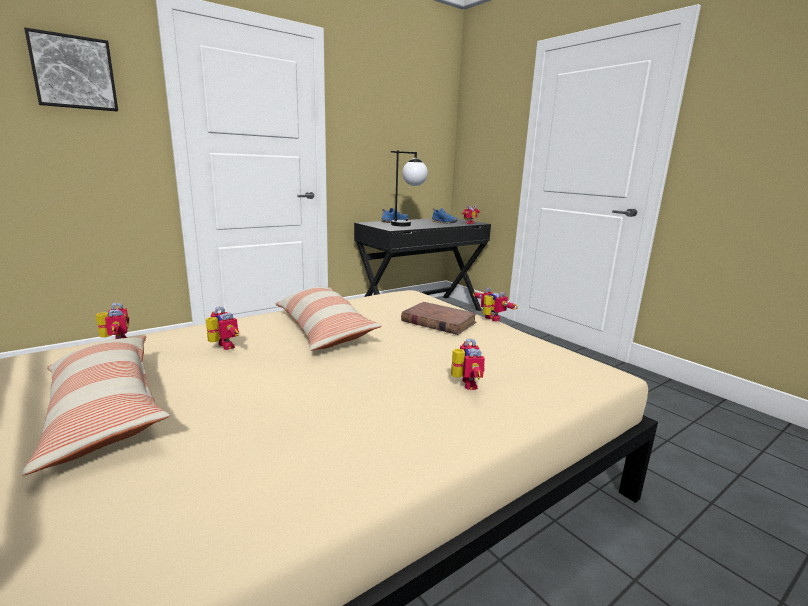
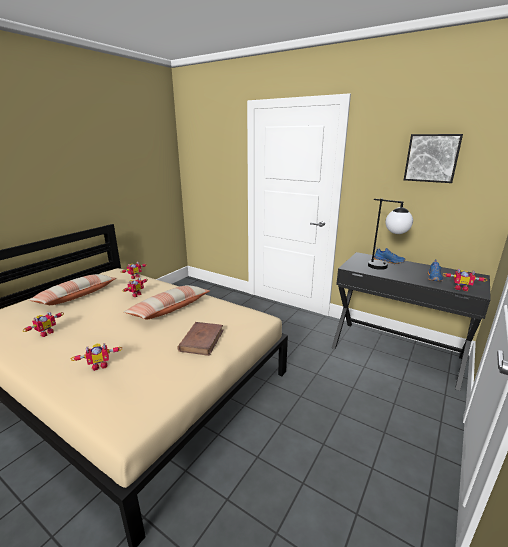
camera: 70 degrees right, 5 degrees up
(74, 72) = (214, 150): picture -> picture (432, 158)
(490, 319) = (220, 361): toy robot -> toy robot (46, 333)

